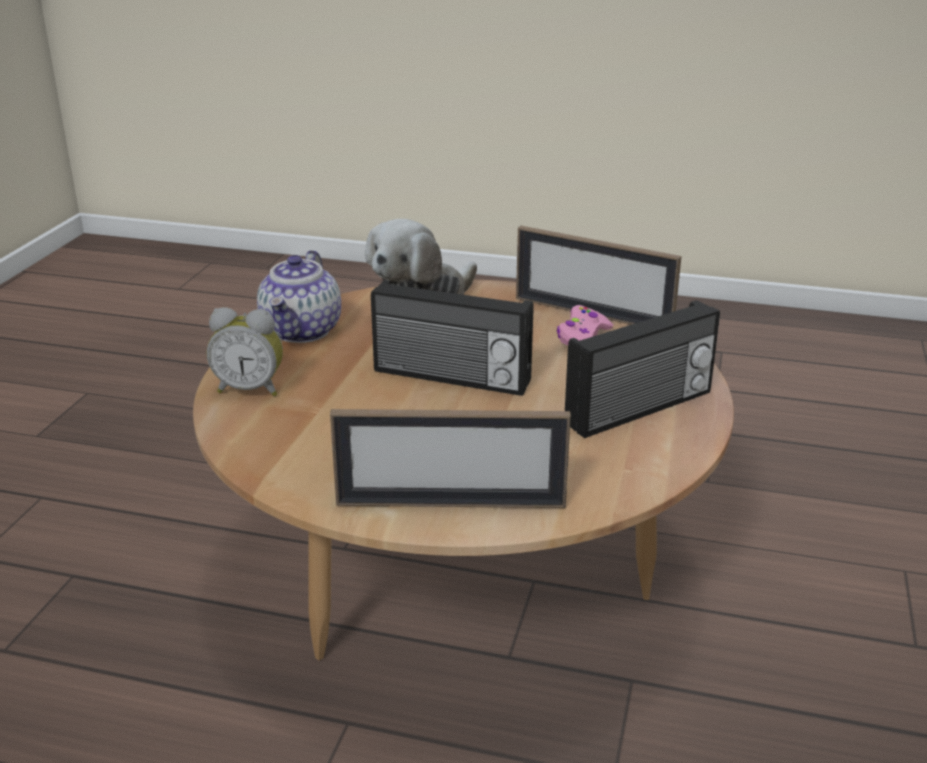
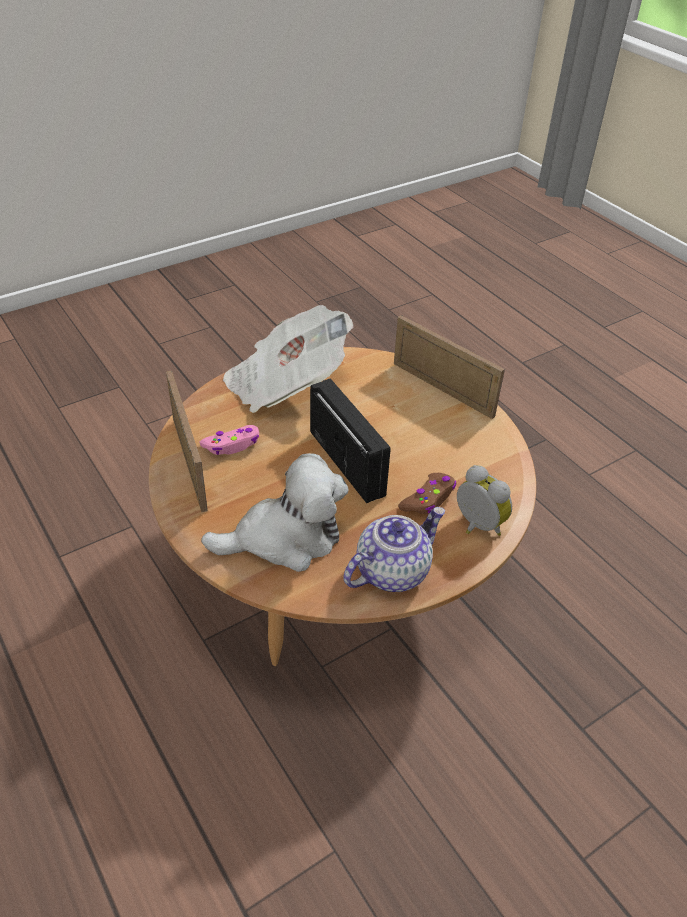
camera: 140 degrees left, 15 degrees up
(326, 387) = (428, 499): none -> brown game controller
(641, 409) = (286, 384): radio -> newspaper

